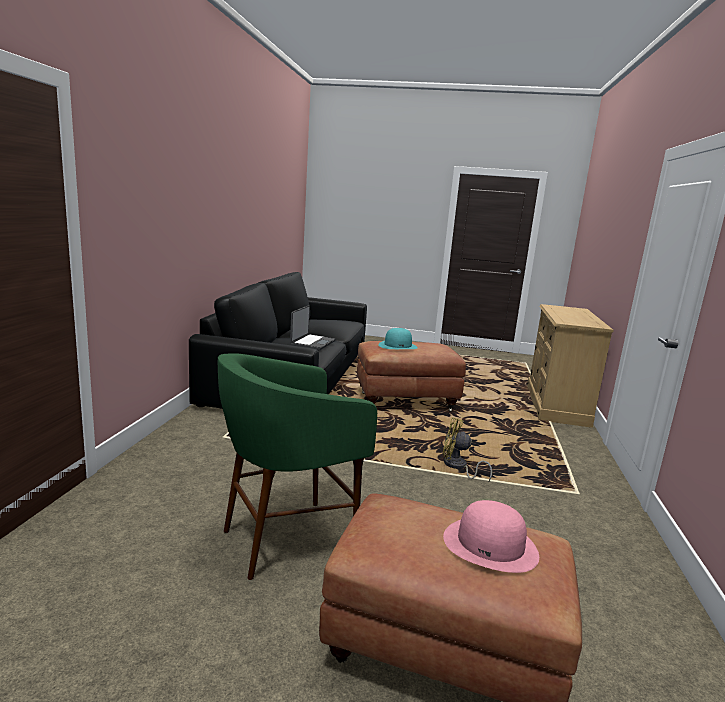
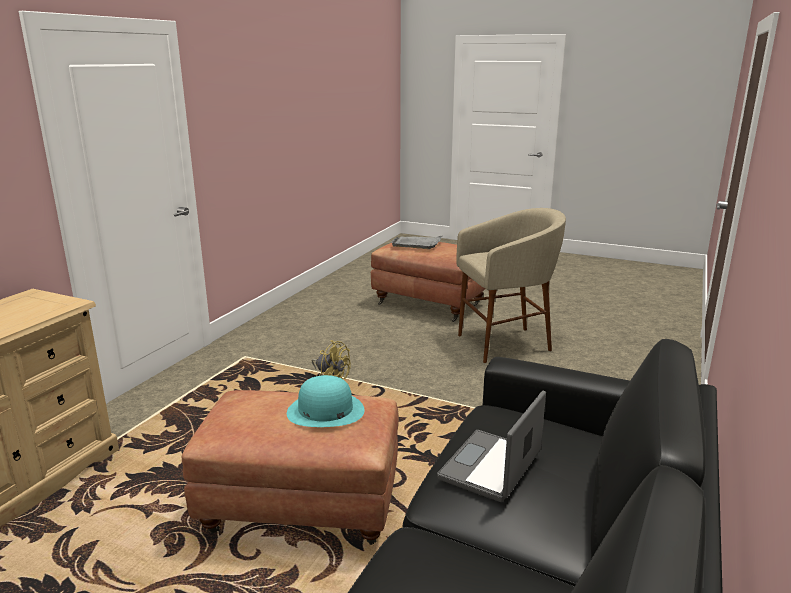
camera: 165 degrees left, 5 degrees up
(287, 540) = (505, 344): green stool -> beige stool
(490, 545) = (417, 243): pink hat -> grey tray

